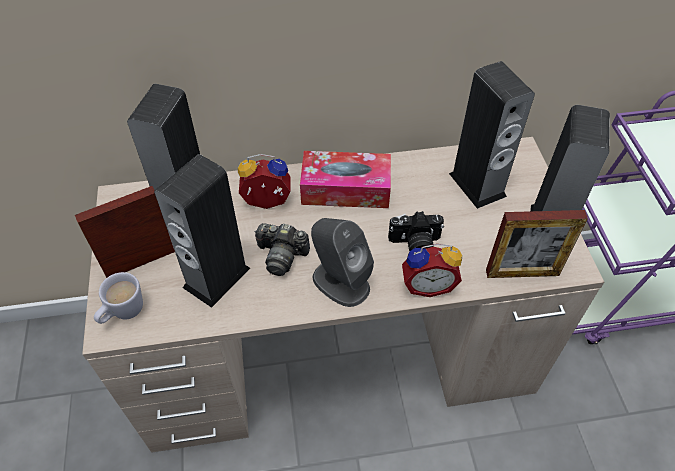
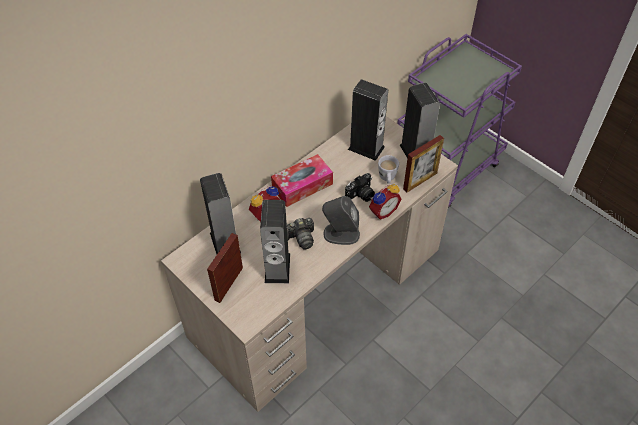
camera: 35 degrees left, 0 degrees up
(123, 313) = (246, 313): white mug -> white mug (387, 179)

